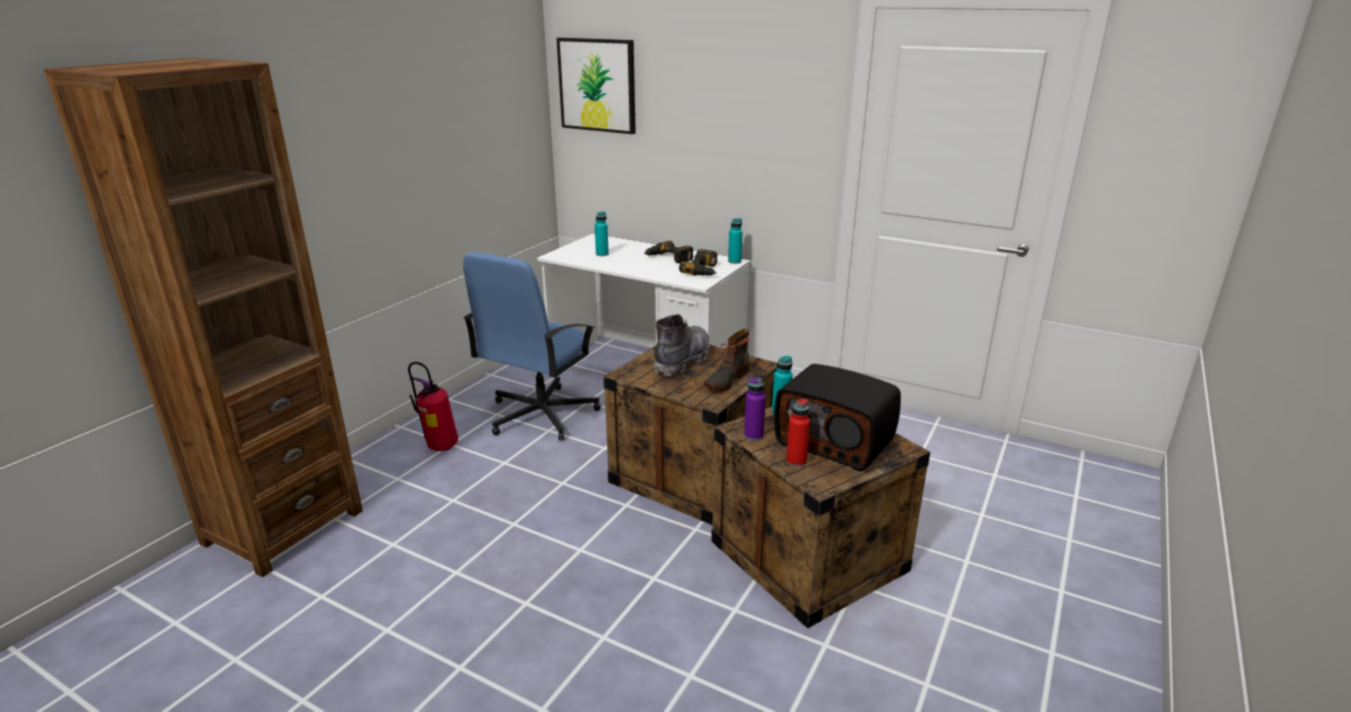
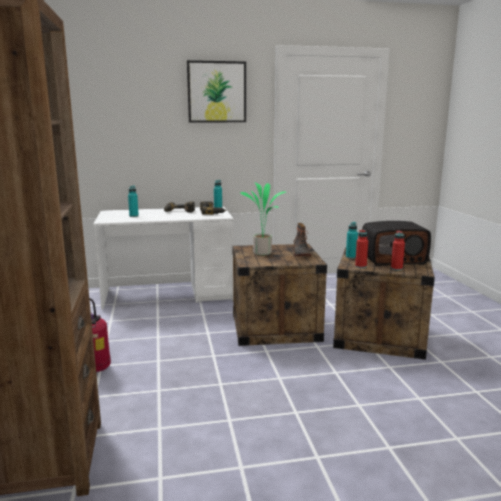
camera: 40 degrees left, 10 degrees down
(540, 415) = (138, 332): blue office chair -> none
(597, 85) = (99, 105): picture -> picture (217, 92)
(682, 361) = (263, 252): grey boot -> potted plant
(753, 436) = (360, 266): purple bottle -> red bottle

